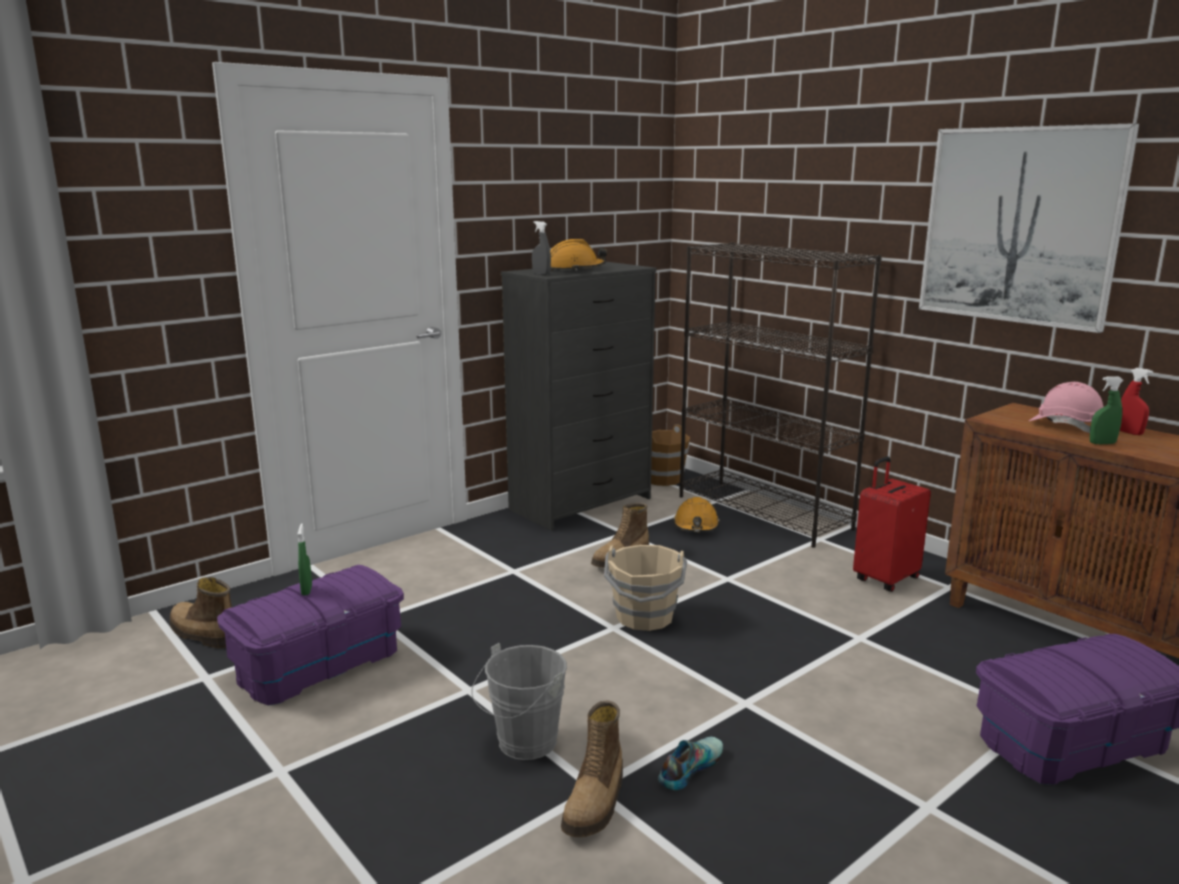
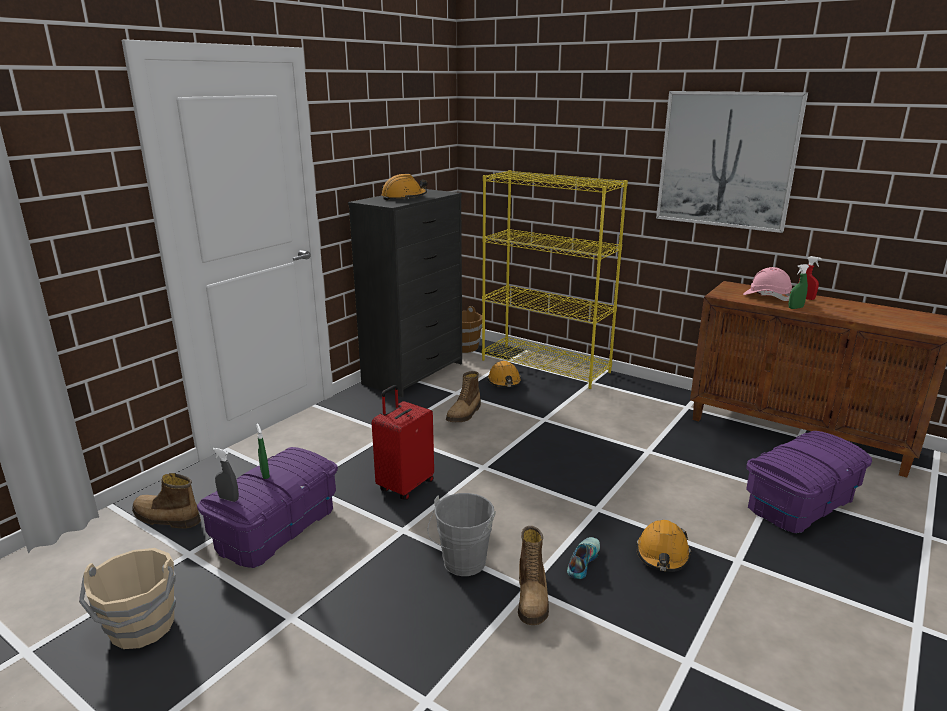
camera: 15 degrees left, 5 degrees up
(541, 274) = (383, 203): grey spray bottle -> grey spray bottle (228, 498)
(645, 617) = (501, 456): beige bucket -> beige bucket (142, 628)
(764, 512) = (546, 366): black bookcase -> yellow bookcase
(812, 779) = (662, 555): none -> orange hard hat
(885, 579) = (645, 406): red suitcase -> red suitcase (405, 486)

